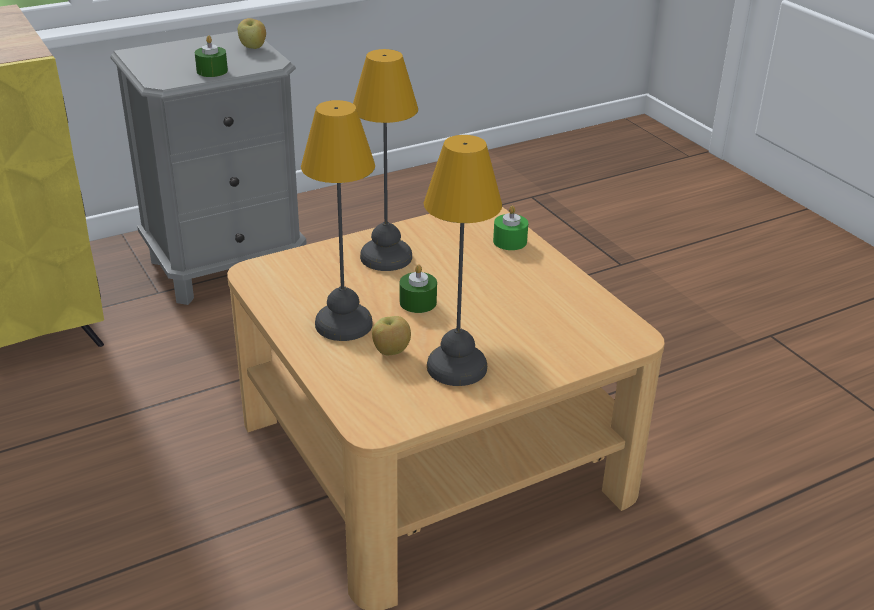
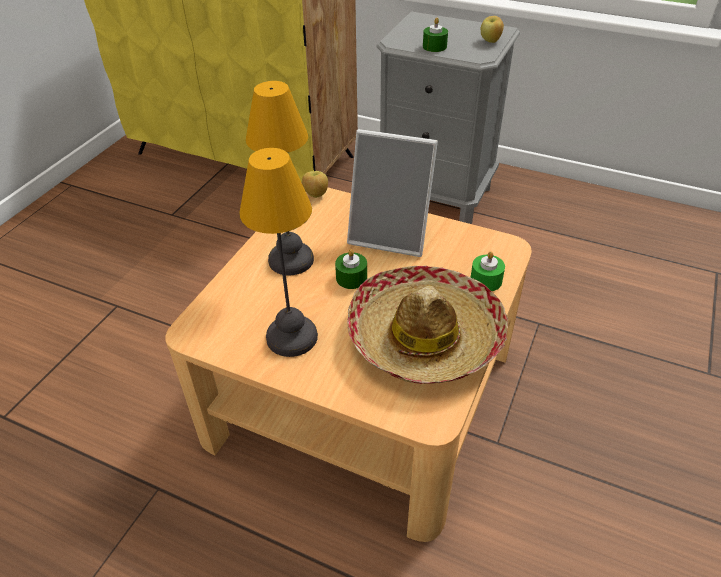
camera: 55 degrees right, 10 degrees up
(386, 256) = (391, 234): table lamp -> picture frame
(391, 352) = (280, 296): apple -> apple (315, 195)
(540, 299) = (425, 336): none -> hat

